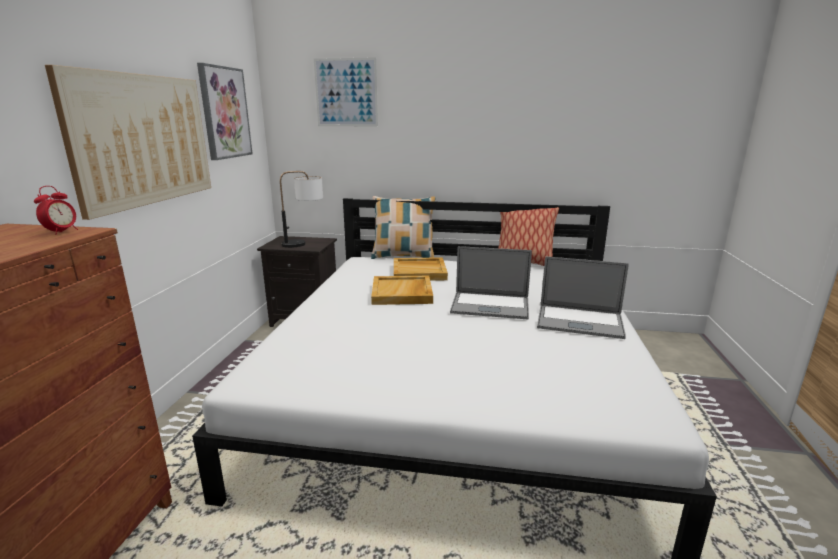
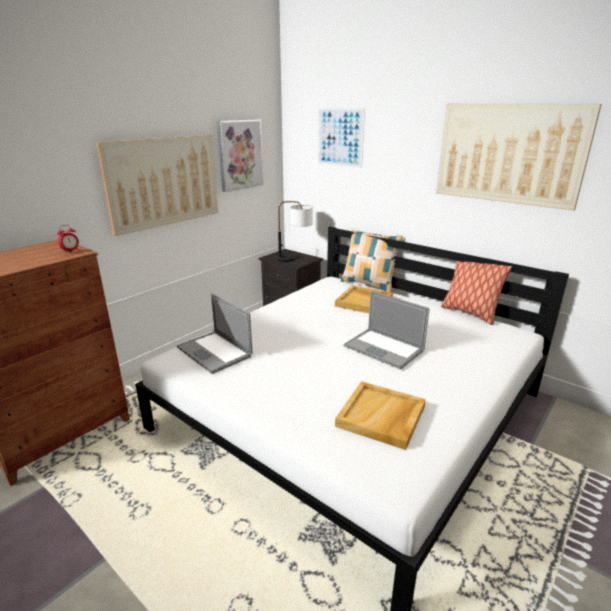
camera: 30 degrees right, 5 degrees up
(402, 293) = (329, 319): beige tray -> beige tray (381, 417)
(540, 98) = (509, 154): none -> picture
(579, 322) = (445, 385): laptop -> laptop (214, 352)

